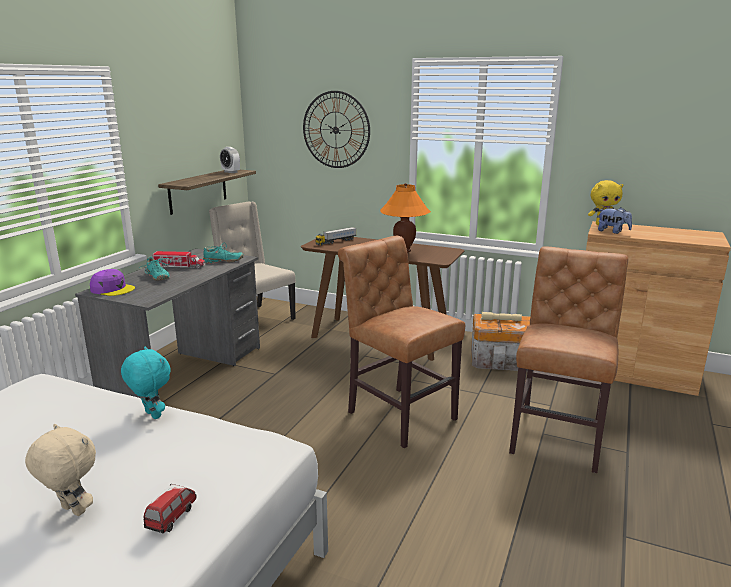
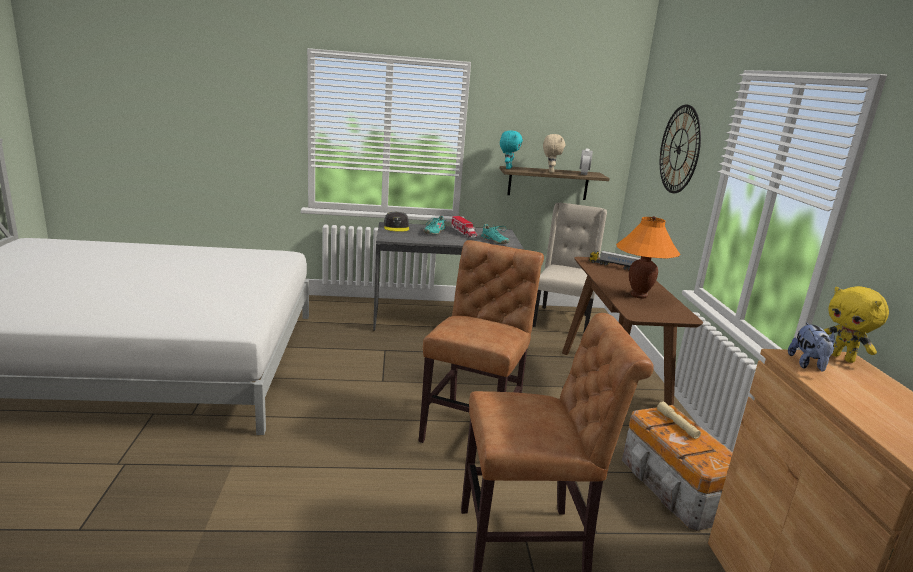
camera: 60 degrees right, 0 degrees up
(71, 511) = (153, 291): beige plush toy -> beige plush toy (550, 171)
(112, 289) = (396, 227): purple cap -> grey cap
(151, 415) = (262, 286): turquoise plush toy -> turquoise plush toy (508, 168)
(171, 517) = (153, 314): toy car -> none

